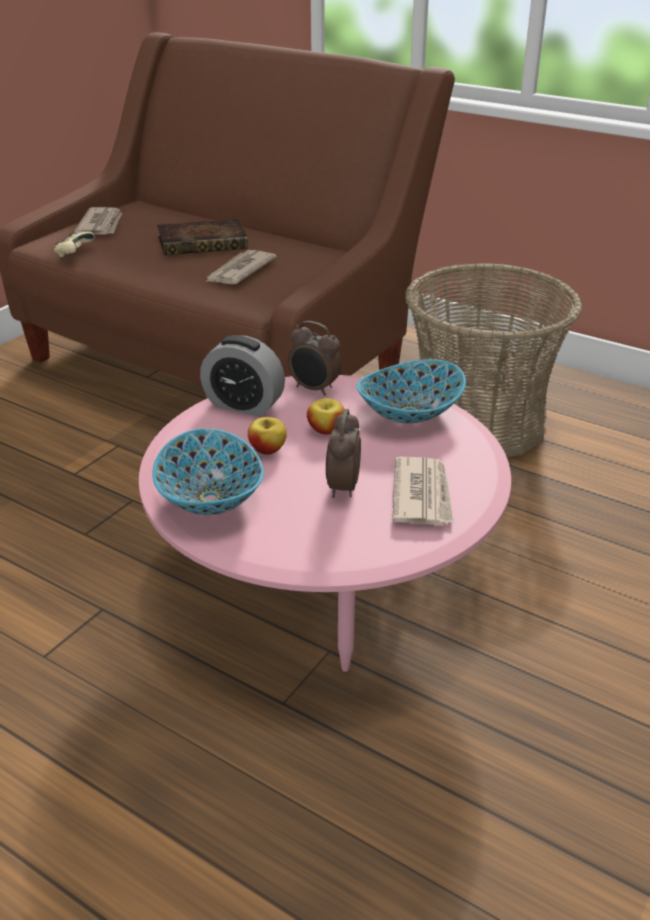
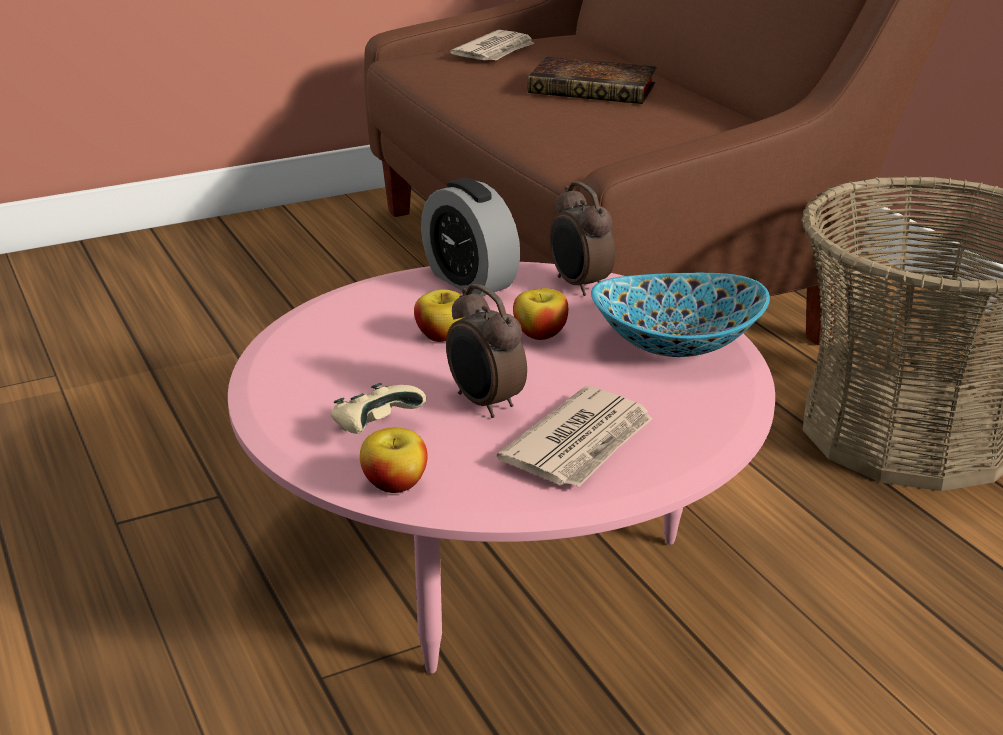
camera: 30 degrees right, 5 degrees down
(74, 254) = (429, 75): beige game controller -> beige game controller (375, 428)
(211, 498) = (316, 368): bowl -> none
(239, 271) = (601, 126): newspaper -> none
(342, 487) = (484, 404): alarm clock -> alarm clock turned 75 degrees counterclockwise
(346, 559) = (395, 484): none -> apple

